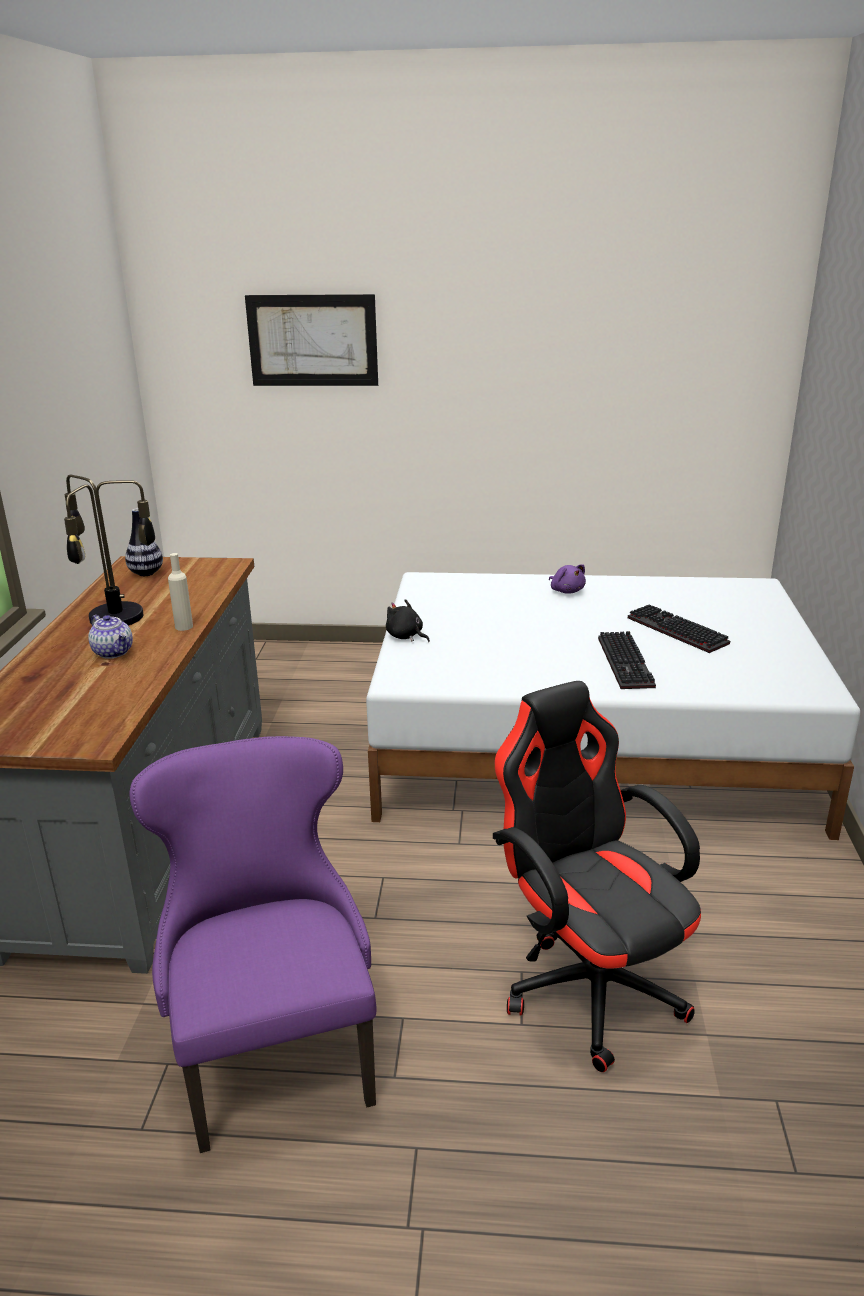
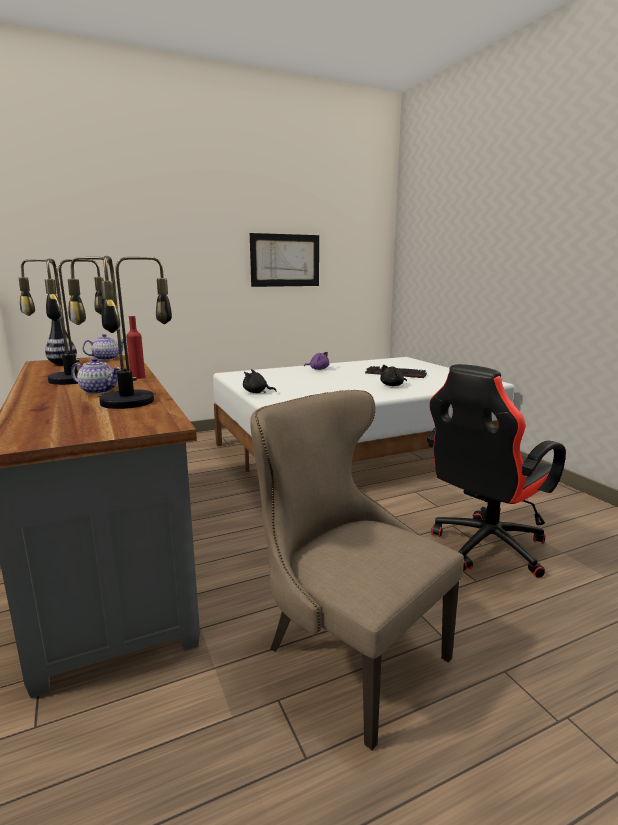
camera: 30 degrees left, 10 degrees down
(112, 685) = (127, 402): none -> table lamp
(184, 626) = (138, 377): beige bottle -> red bottle
(204, 566) = (106, 358): none -> teapot
(274, 1048) = (348, 654): purple chair -> beige chair
(312, 340) = (131, 230): picture -> picture (285, 260)
(588, 984) = (483, 550): black office chair -> black office chair turned 75 degrees counterclockwise
(628, 663) = (393, 385): keyboard -> black plush toy

